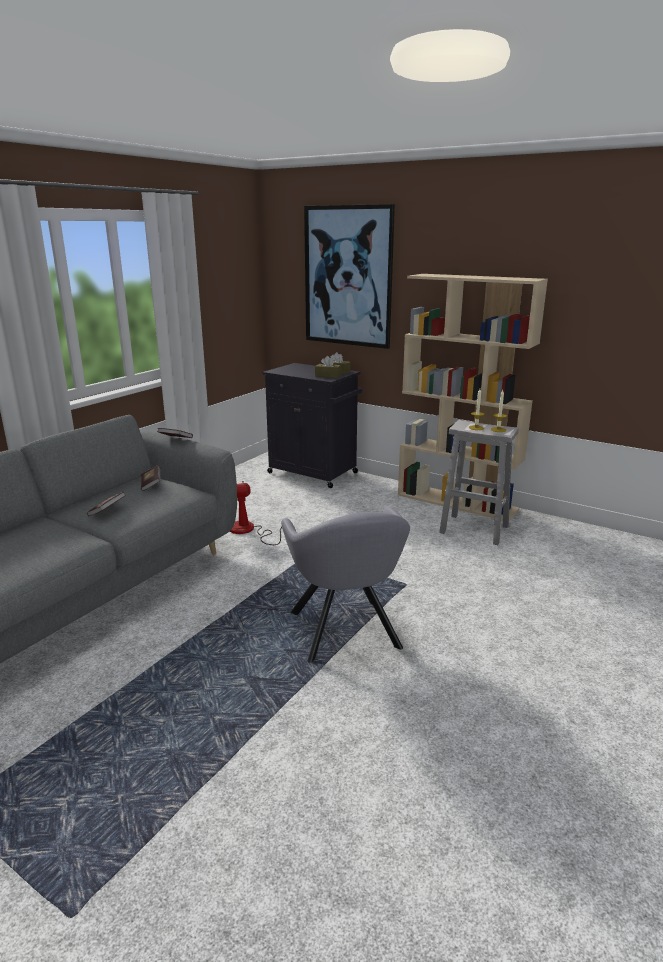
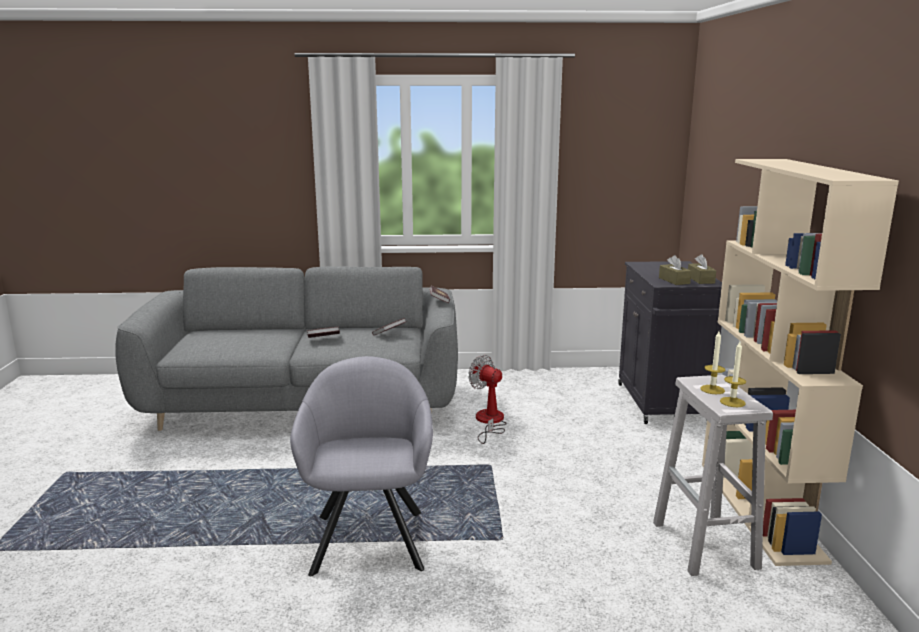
camera: 55 degrees right, 5 degrees down
(345, 634) = (369, 537): grey armchair -> grey armchair turned 135 degrees clockwise
(348, 277) = (737, 157): picture -> none

